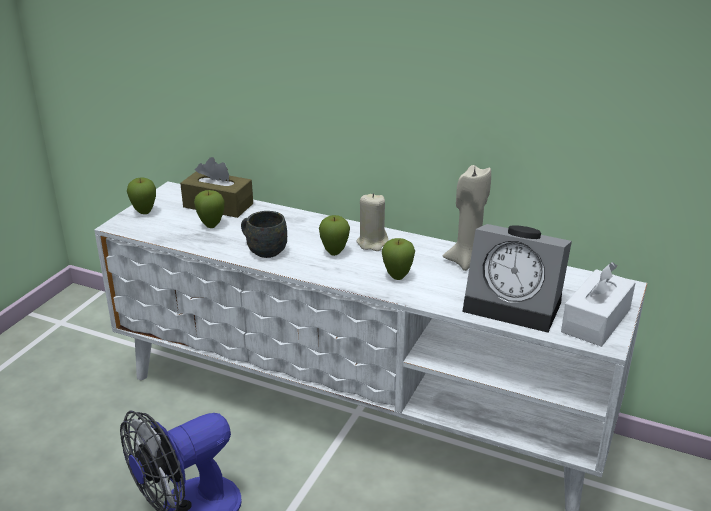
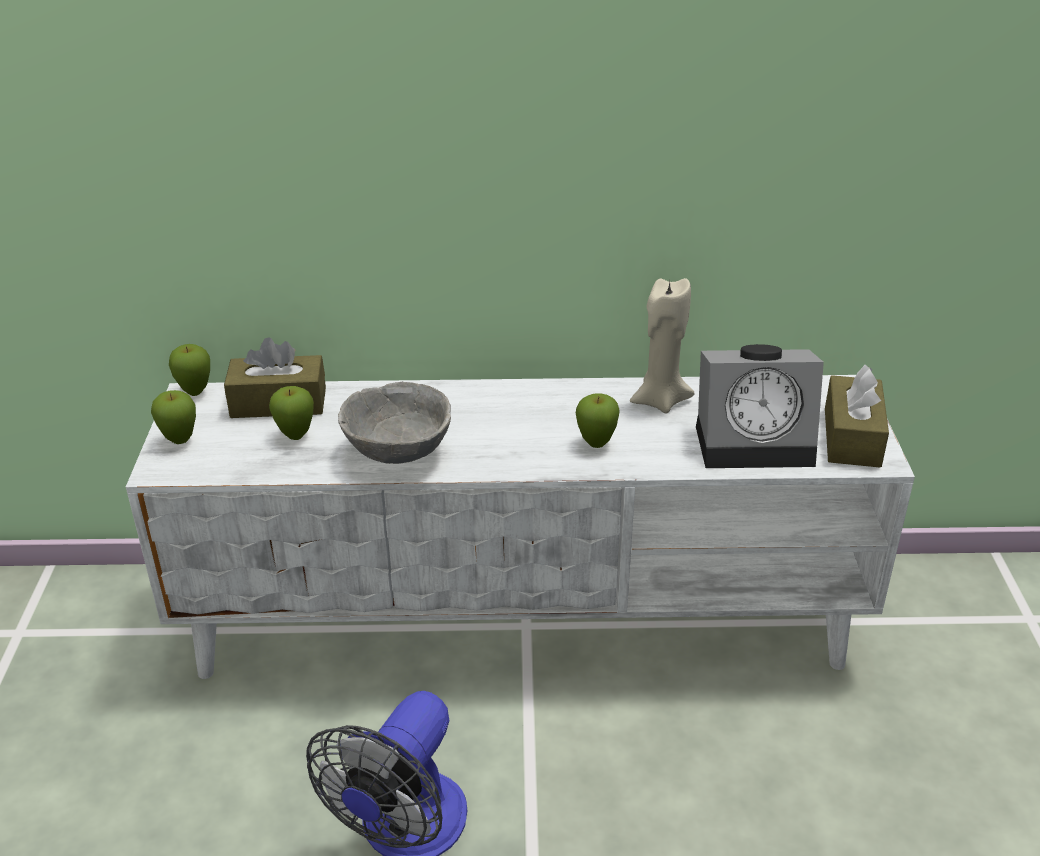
camera: 25 degrees left, 5 degrees up
(263, 250) = (397, 453): grey mug -> grey bowl
(334, 253) = (493, 431): apple -> apple (195, 392)
(372, 243) = (528, 405): beige candle -> none
(596, 321) = (852, 437): white tissue box -> brown tissue box

